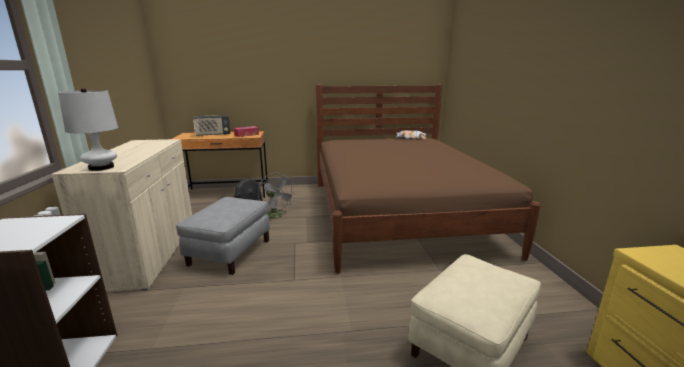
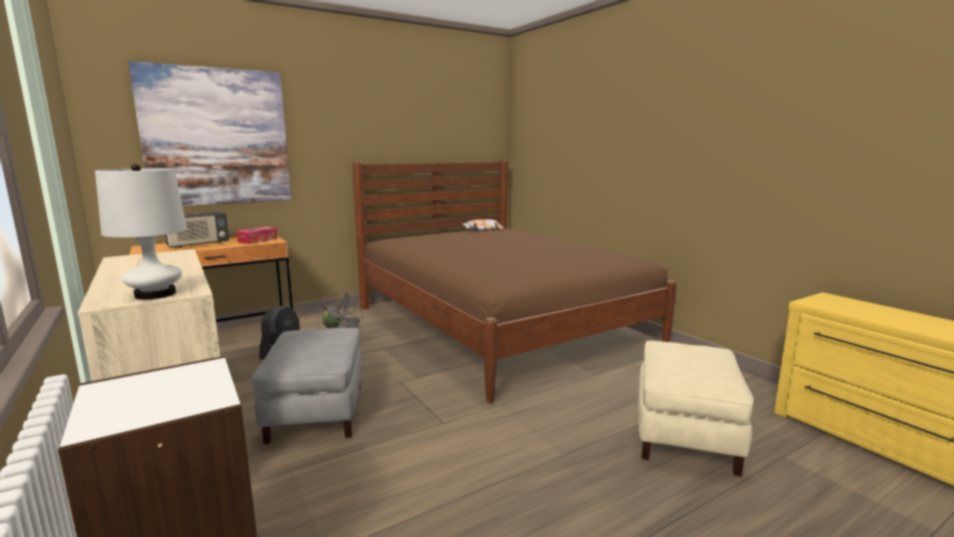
camera: 25 degrees left, 5 degrees down
(230, 67) = (217, 137): none -> picture

